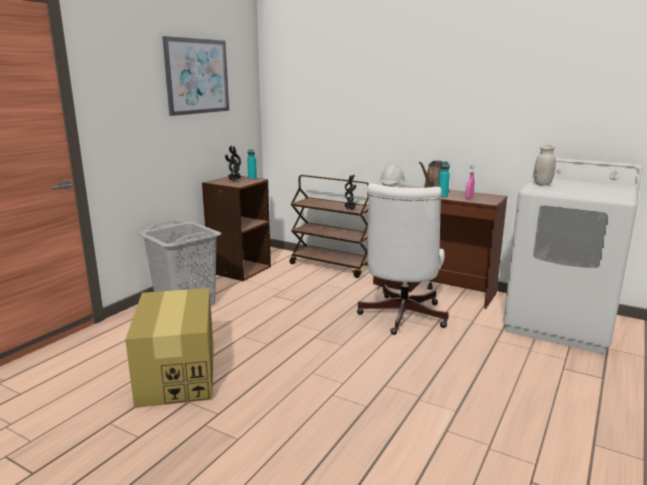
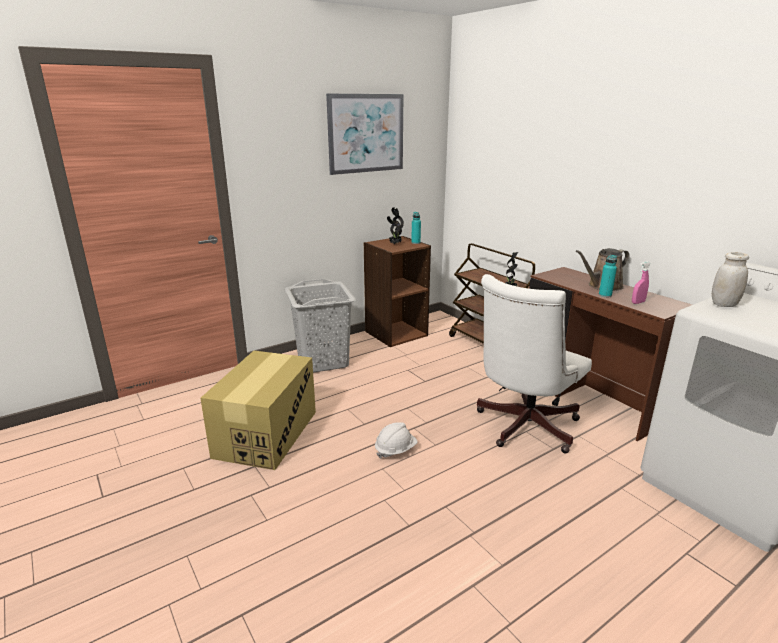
camera: 25 degrees right, 5 degrees up
(392, 186) = (557, 272): white hard hat -> white hard hat (395, 450)

